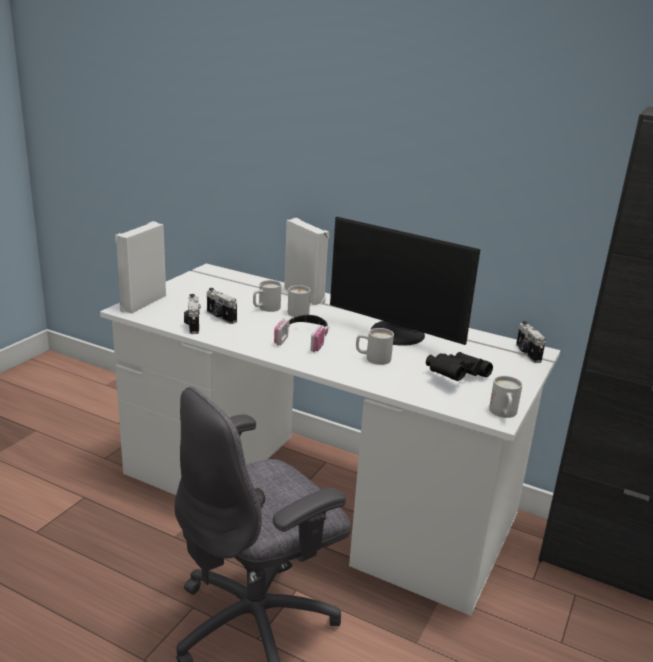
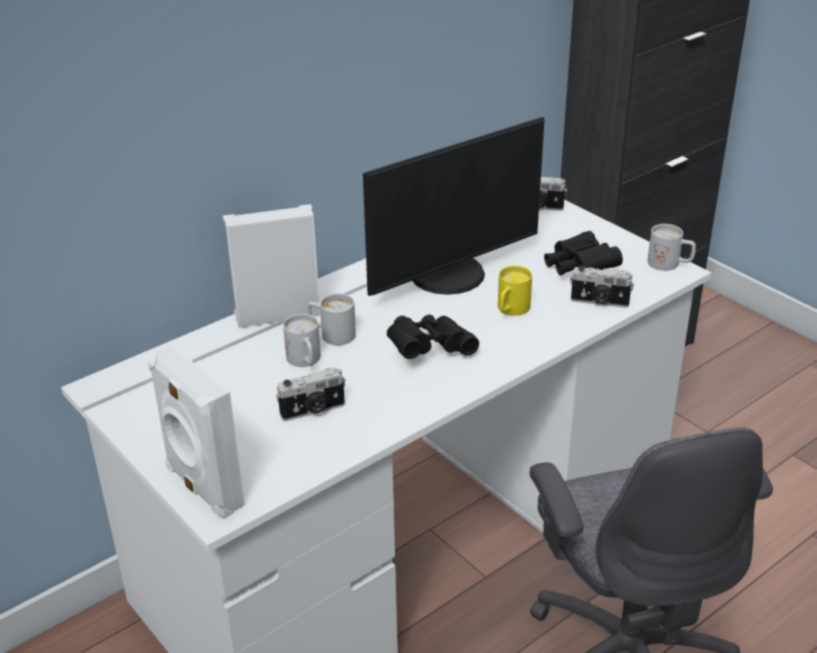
camera: 65 degrees left, 10 degrees up
(192, 325) = (329, 444): camera -> camera (599, 302)
(304, 339) = (429, 349): headphones -> black binoculars
(372, 358) = (510, 310): white mug -> yellow mug

